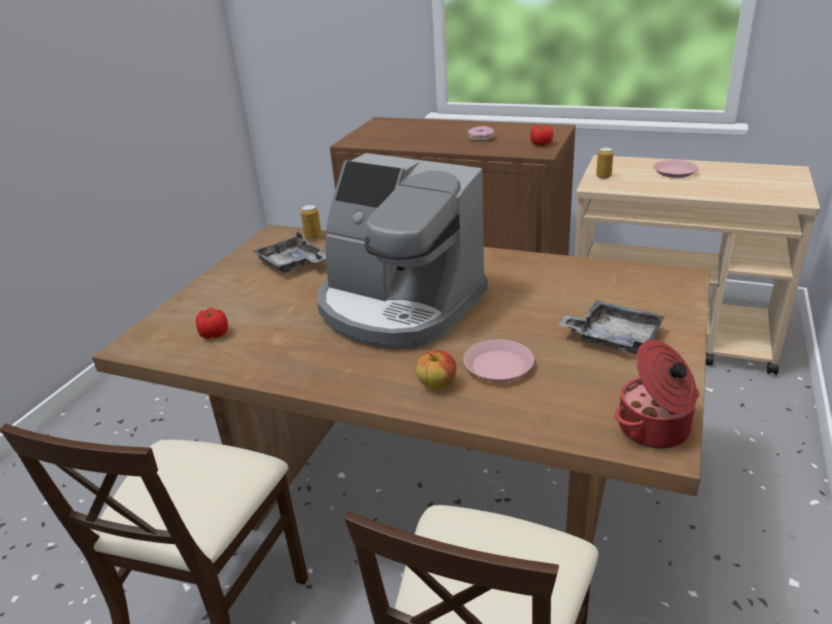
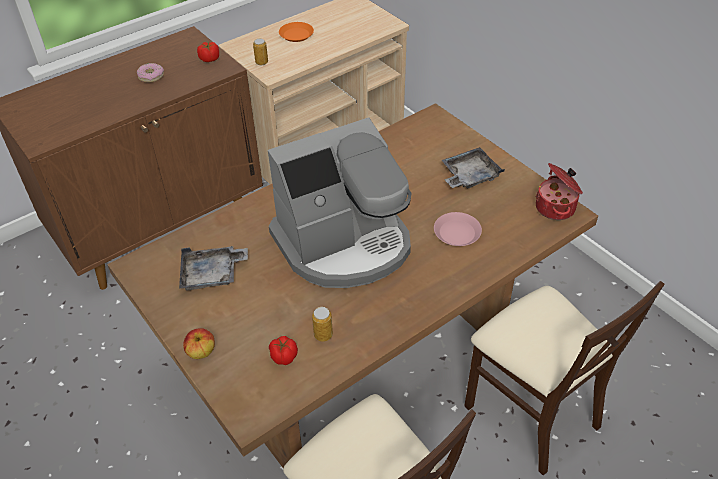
camera: 60 degrees left, 15 degrees up
(313, 237) = (175, 245): can -> can (323, 335)
(437, 385) = (454, 266): apple -> apple (201, 352)
(675, 172) = (296, 35): pink plate -> orange plate

